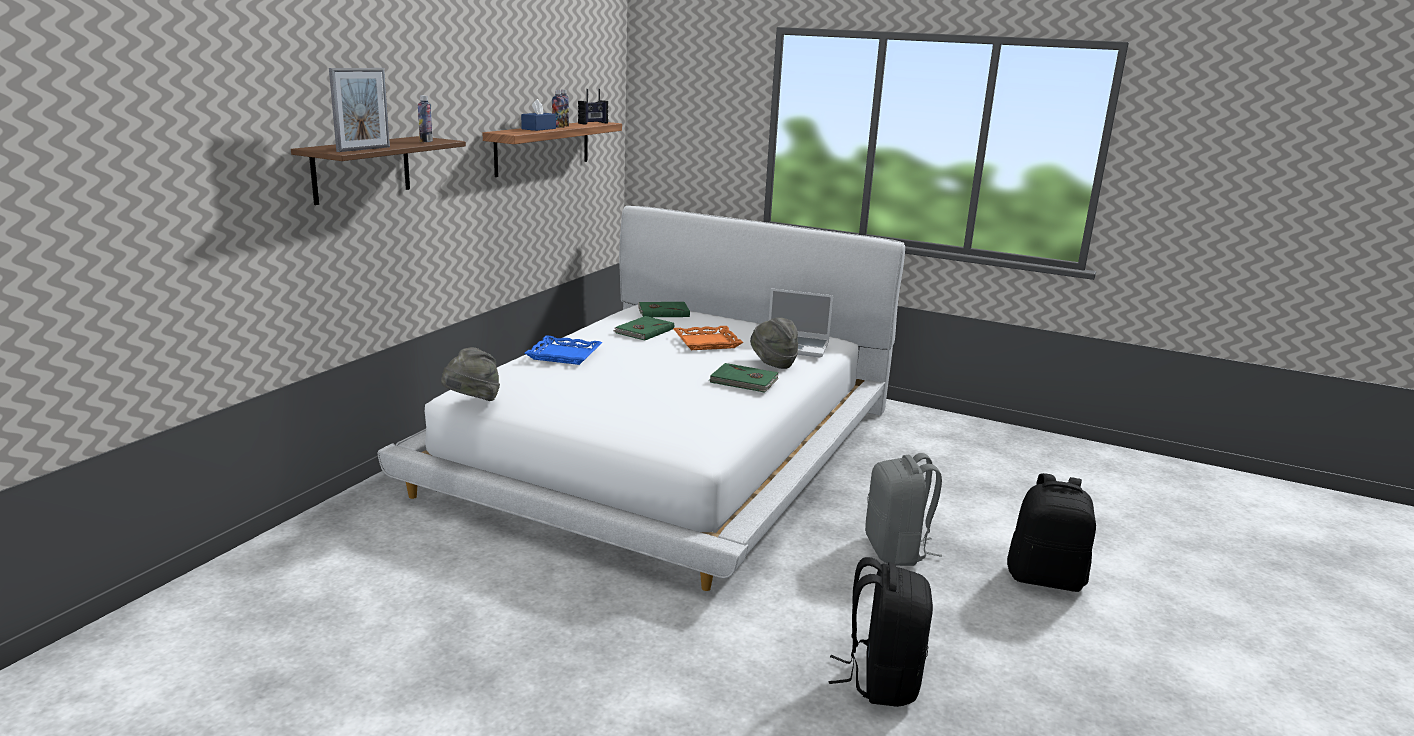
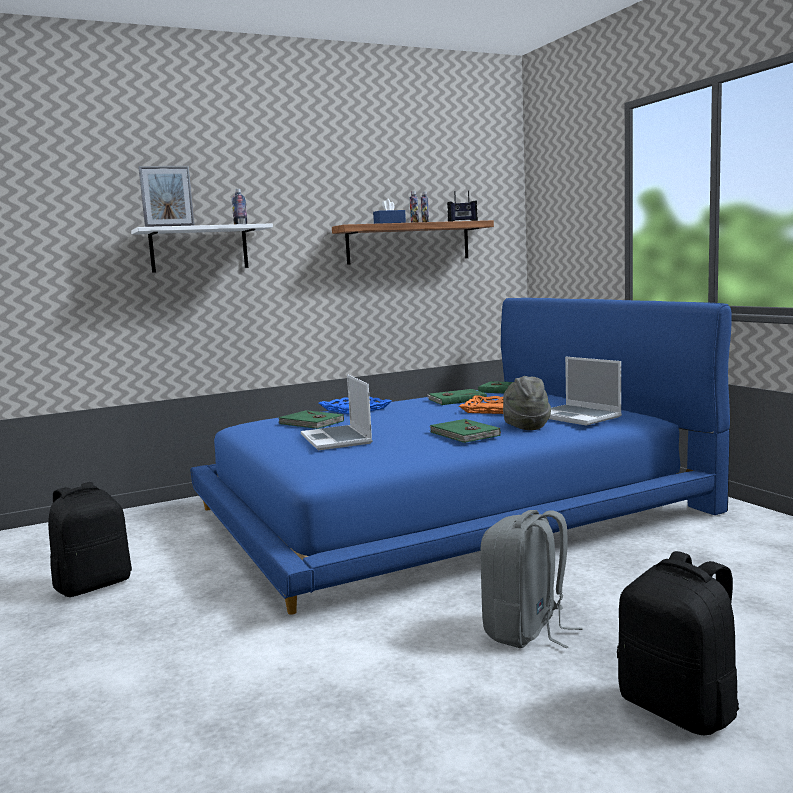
camera: 40 degrees right, 10 degrees down
(362, 169) = (199, 249): brown shelf -> white shelf
(472, 402) = (230, 429): grey hat -> none
(558, 382) = (311, 423): none -> green book
(639, 404) = (337, 440): none -> laptop
(668, 446) = (445, 508): white bed -> blue bed
(880, 679) = (308, 733): black backpack -> black backpack (94, 584)

